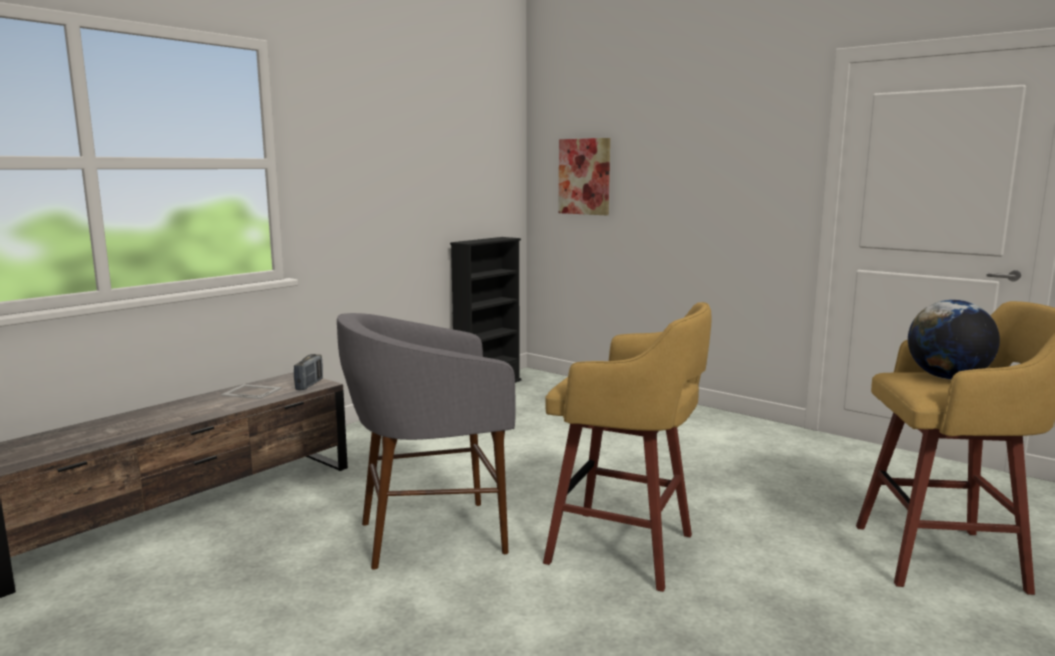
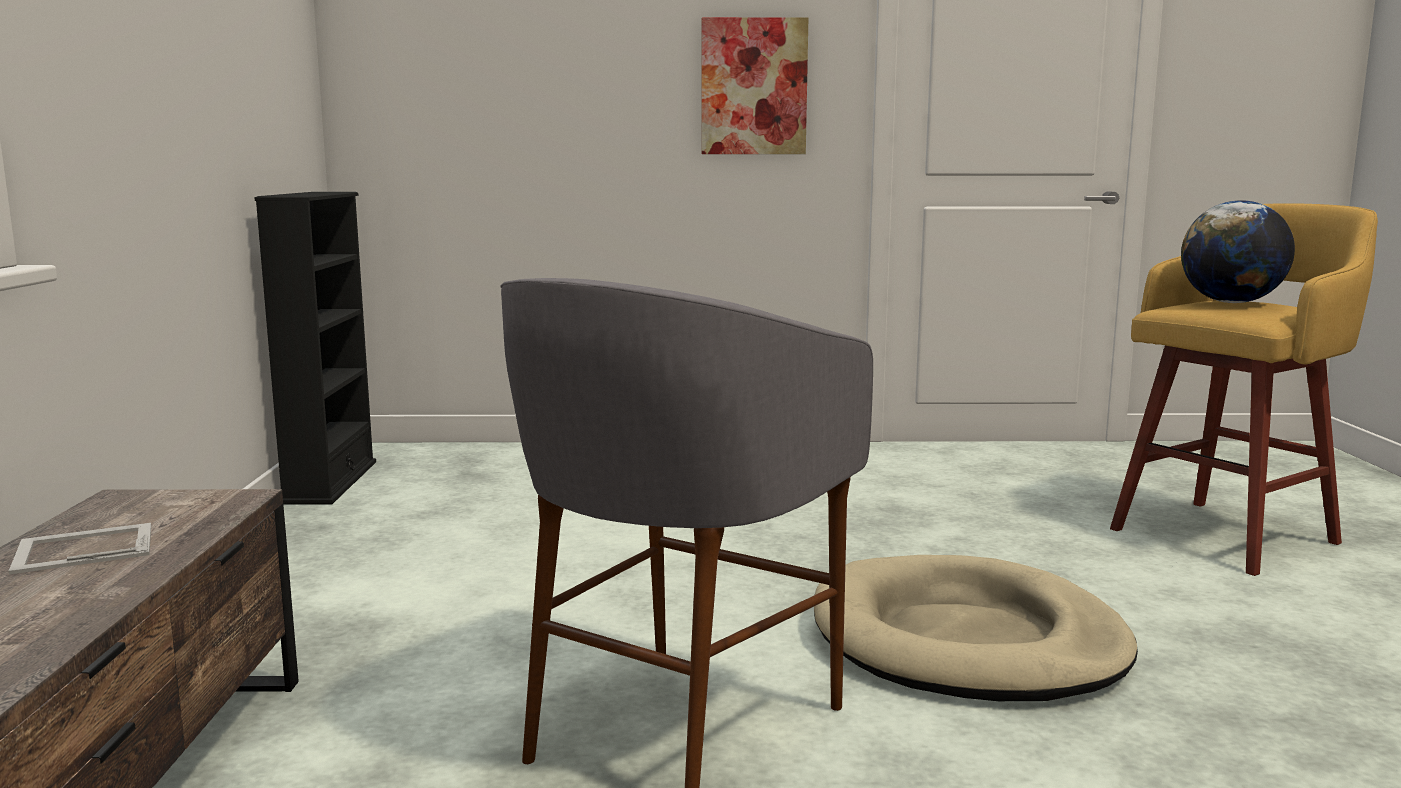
camera: 40 degrees left, 0 degrees up
(309, 384) = (206, 505): radio -> none
(584, 176) = (456, 79): picture -> picture (754, 87)
(625, 550) = (967, 641): yellow stool -> beige dog bed

